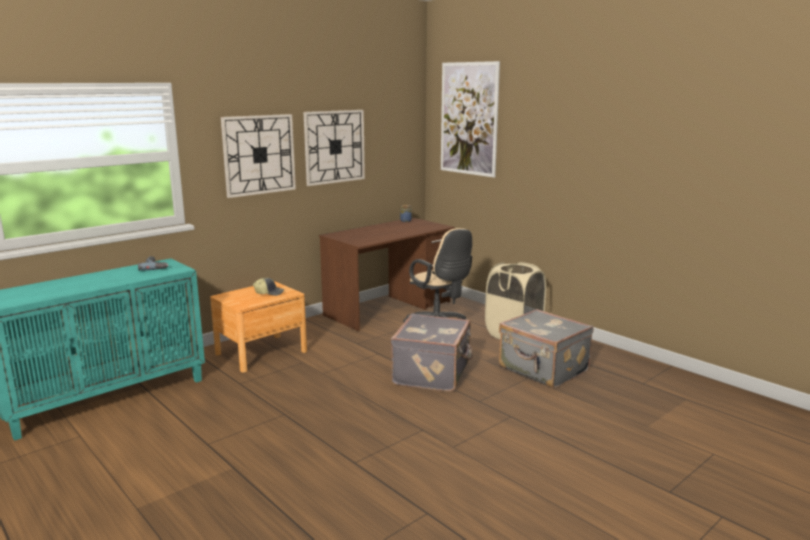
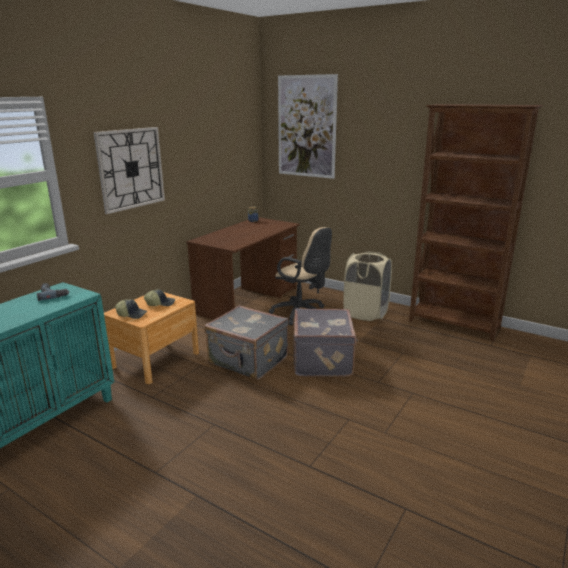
camera: 15 degrees left, 5 degrees up
(236, 299) = (132, 314): none -> cap
(334, 147) = (193, 157): wall clock -> none
(543, 370) = (409, 344): grey suitcase -> grey suitcase (248, 361)
(613, 357) = (454, 325): none -> brown bookcase

